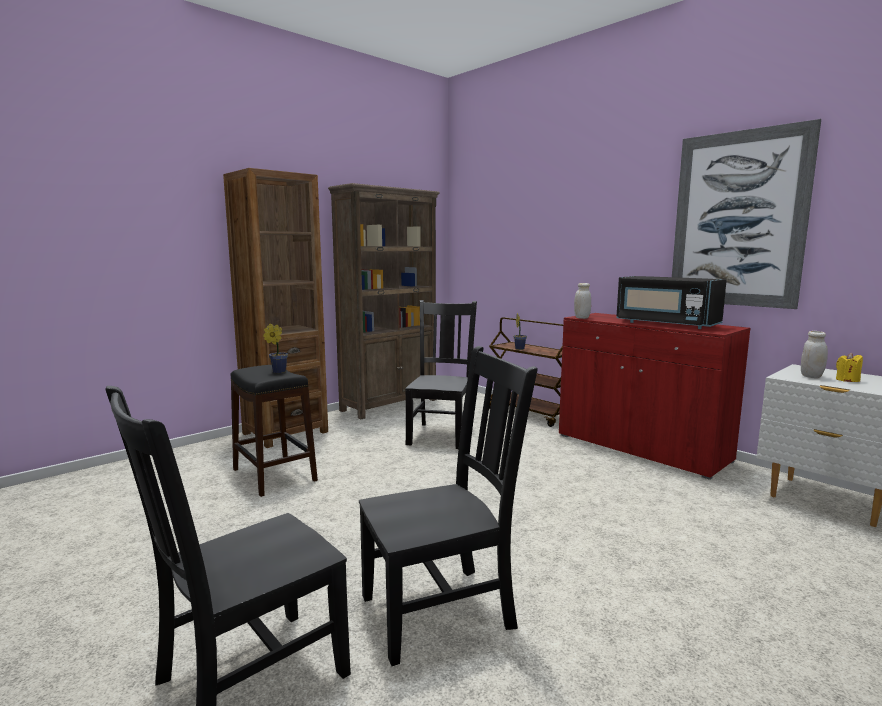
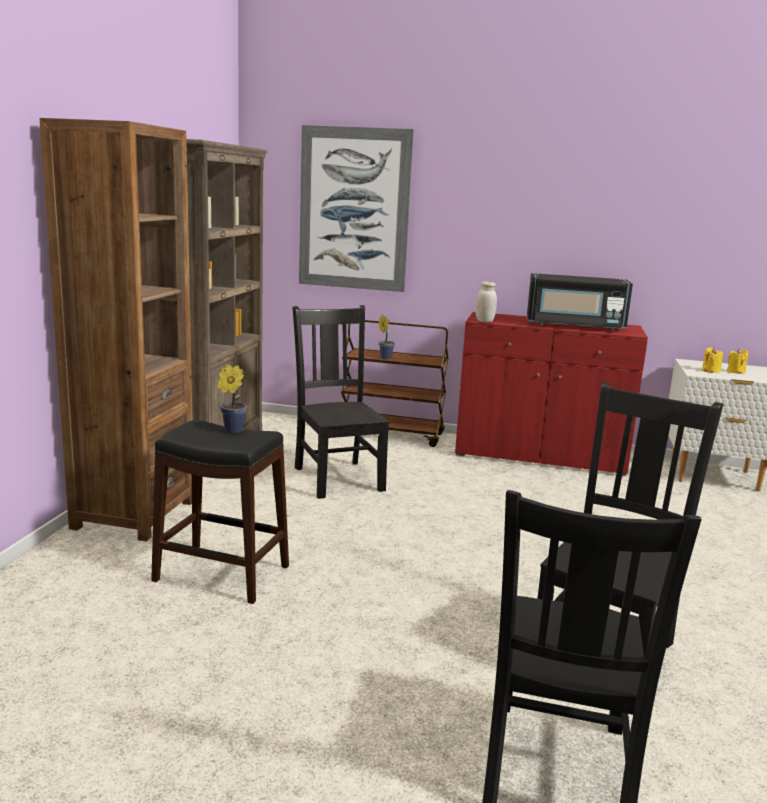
camera: 35 degrees left, 5 degrees up
(737, 219) = (629, 219): picture -> picture (354, 209)
(811, 376) = (710, 371): white jar -> yellow candle

